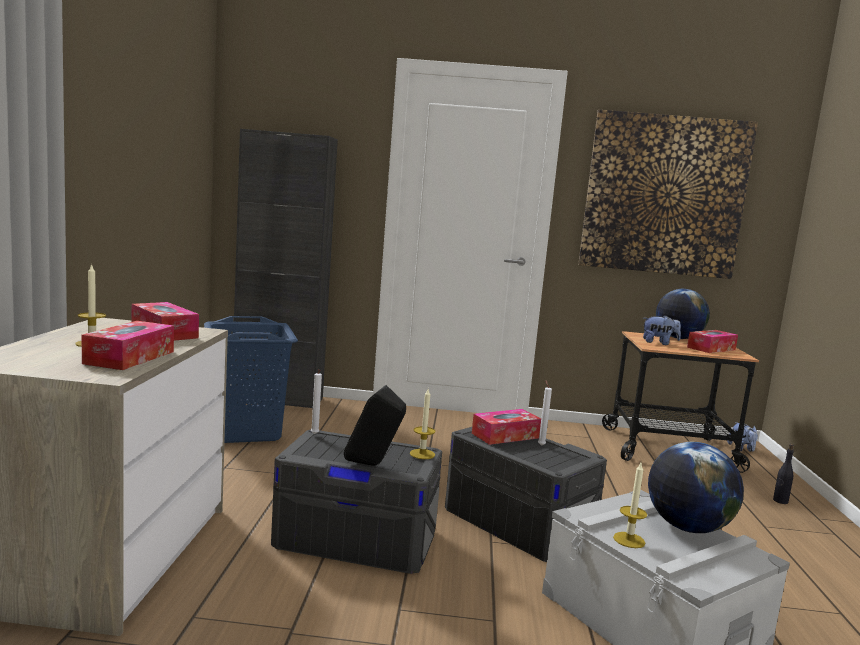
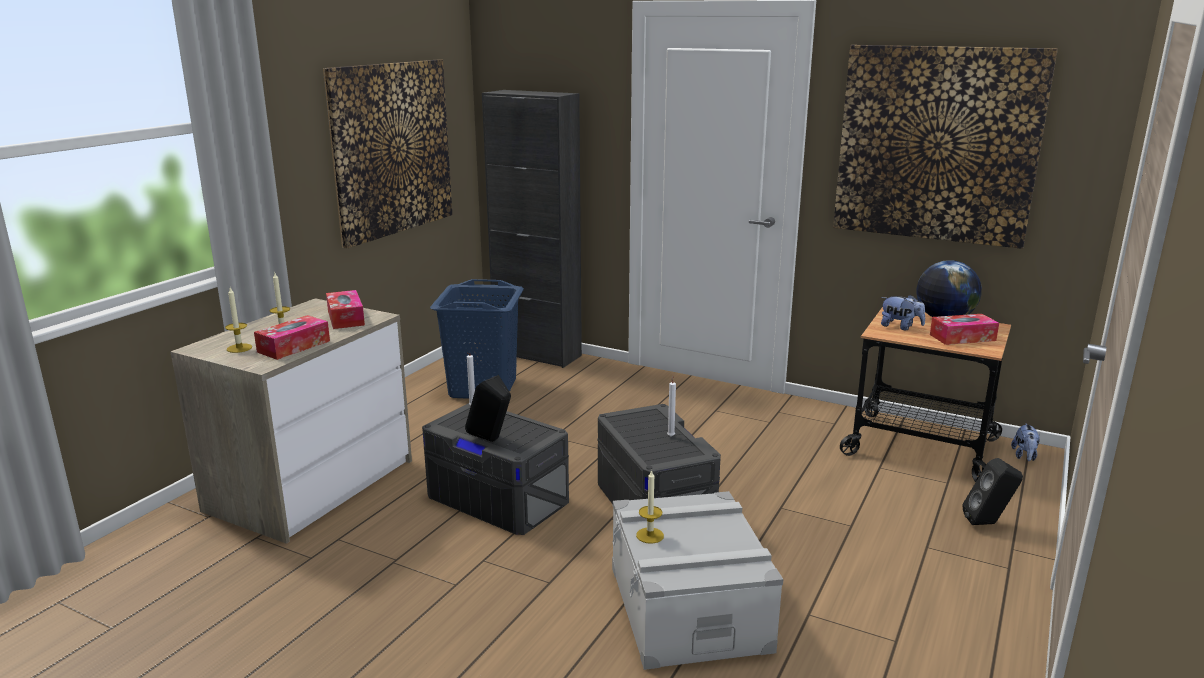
camera: 25 degrees right, 10 degrees up
(154, 169) = (392, 149): none -> picture
(422, 454) = (544, 434): candle -> candle (239, 348)
(505, 435) = (645, 423): tissue box -> none
(687, 527) = (724, 533): globe -> none
(780, 501) = (988, 523): black bottle -> black speaker

